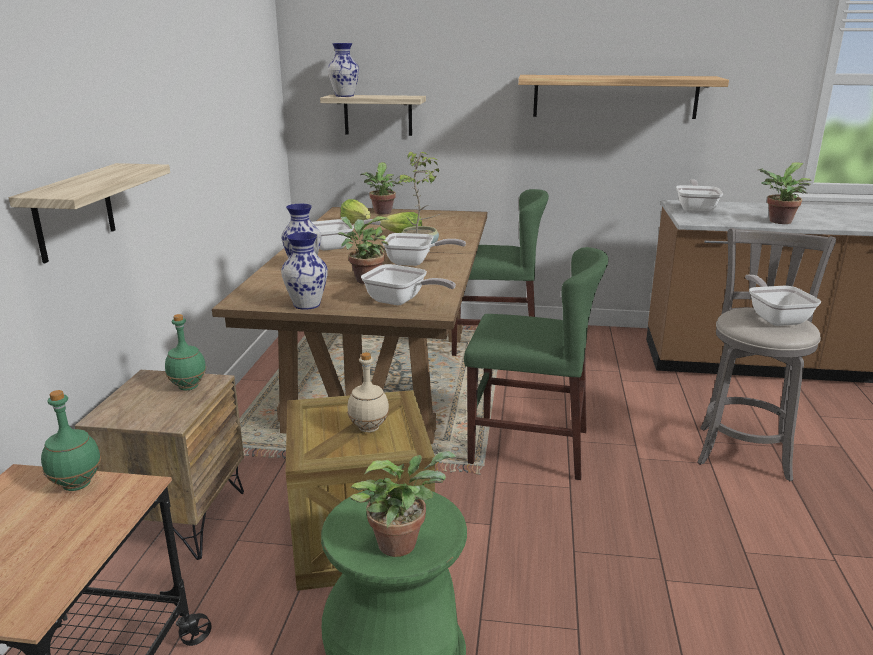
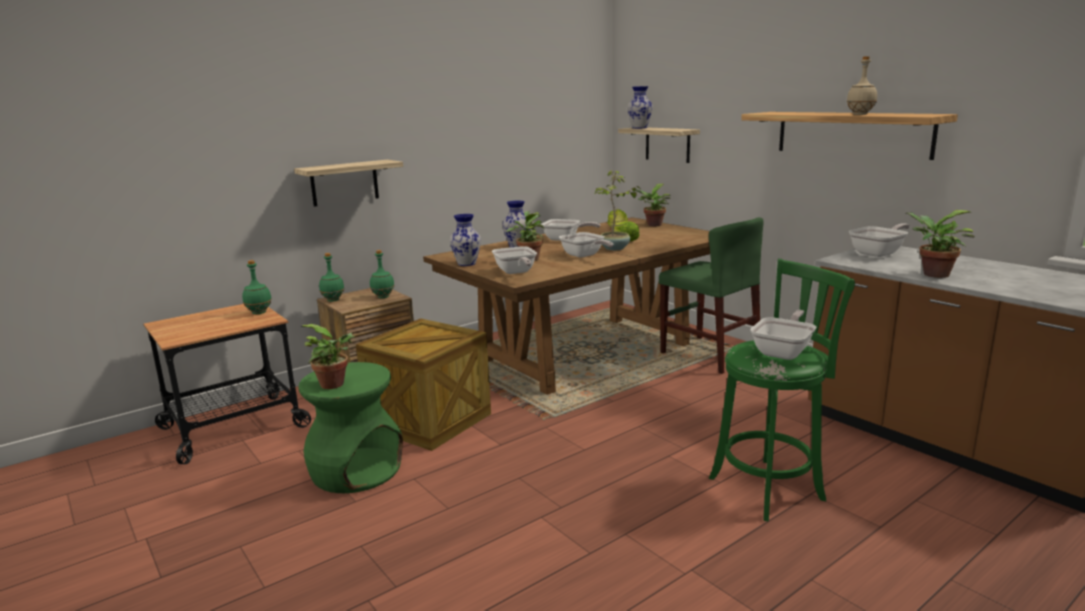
camera: 45 degrees right, 5 degrees down
(114, 417) = (333, 300): none -> green bottle
(368, 428) = (426, 341): beige bottle -> beige bottle (860, 114)
(528, 447) = (604, 419): green chair -> none
(743, 450) = (770, 487): grey stool -> green stool

